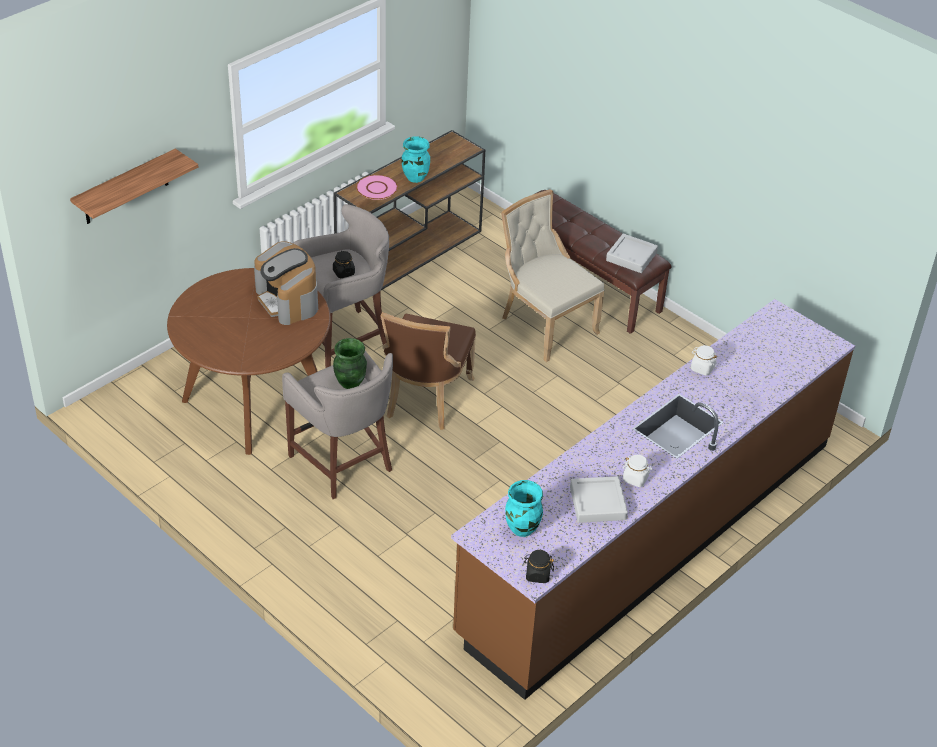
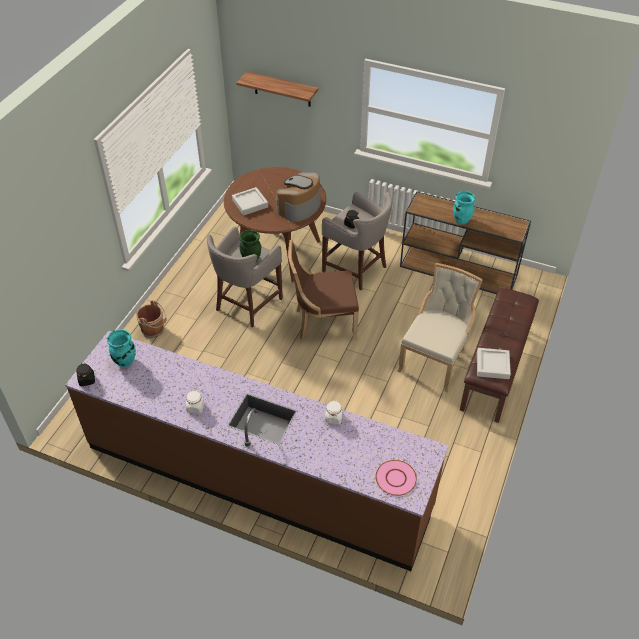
camera: 70 degrees right, 5 degrees up
(331, 578) = (154, 330): none -> brown bucket
(377, 188) = (436, 207): pink plate -> pink plate (396, 478)
(597, 503) = (163, 393): grey tray -> grey tray (250, 203)

